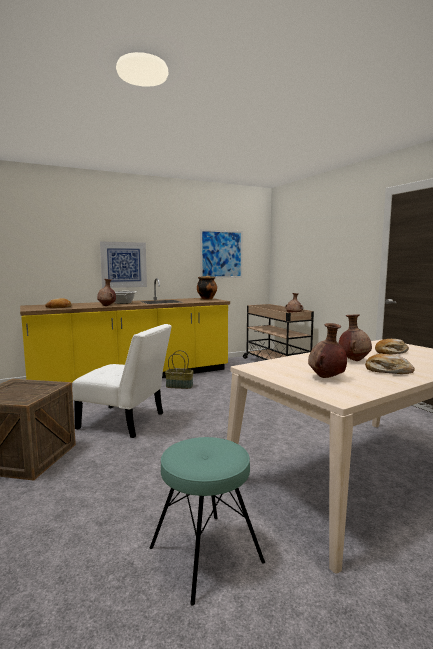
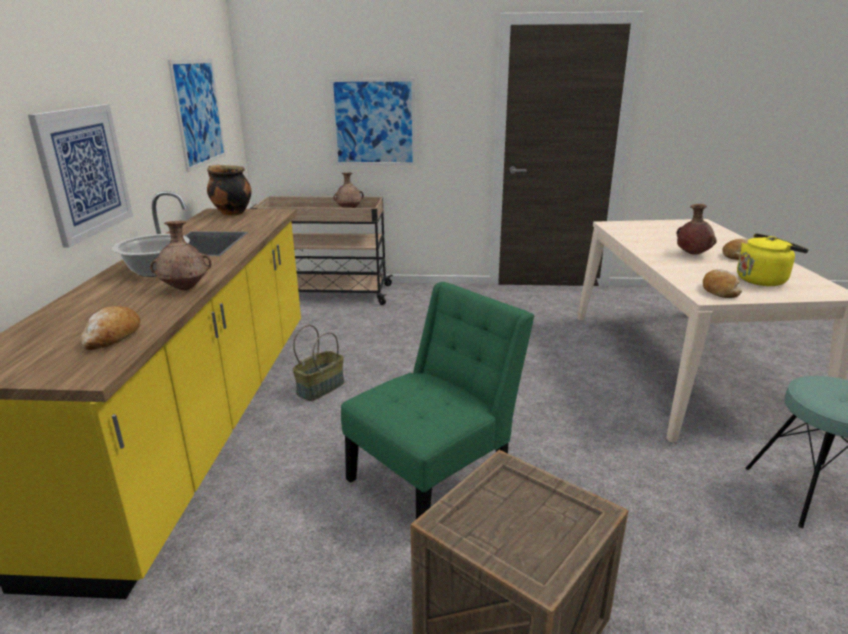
camera: 60 degrees left, 15 degrees up
(125, 422) = (435, 476): white chair -> green chair
(317, 265) = (373, 122): none -> picture
(326, 378) = (763, 280): brown vase -> yellow kettle
(391, 352) = (661, 235): bread -> bread (719, 290)

